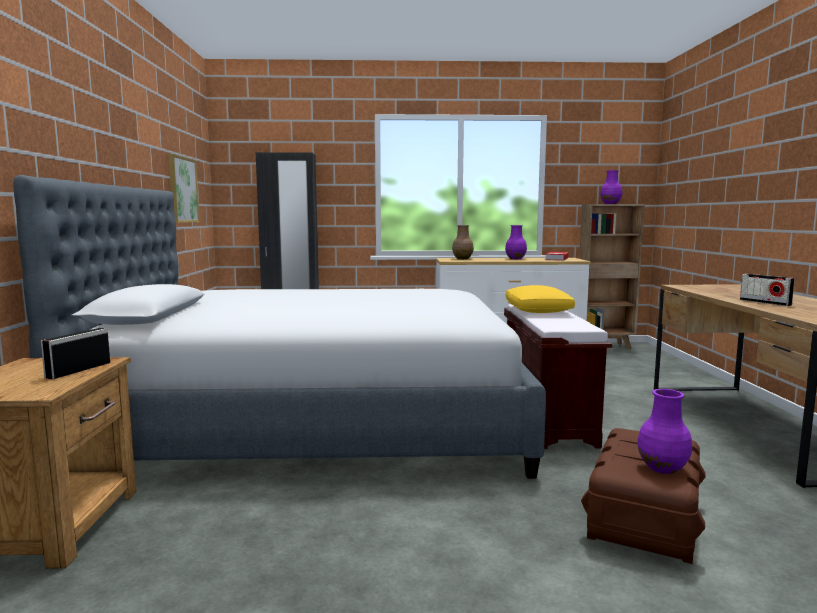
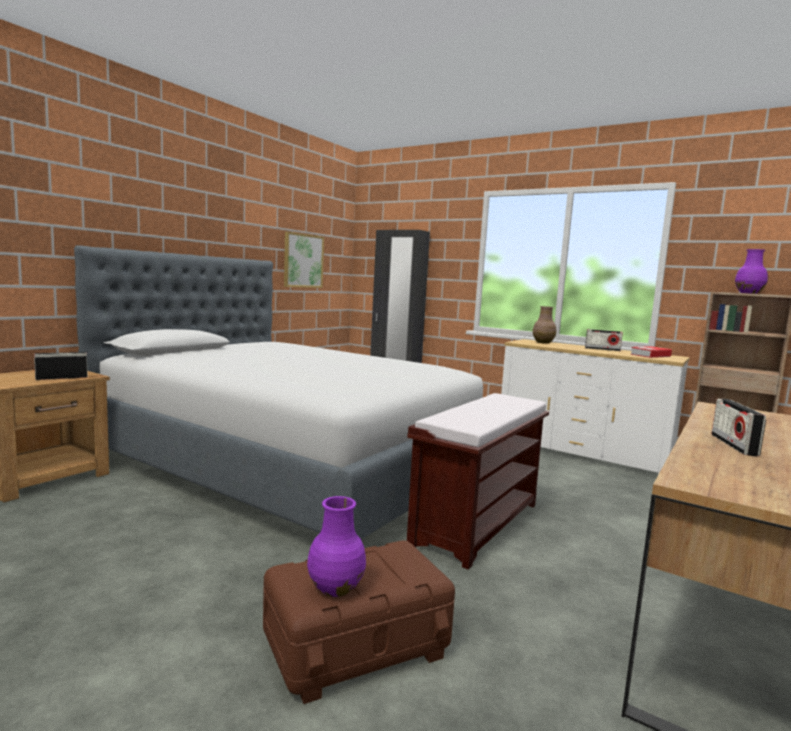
camera: 35 degrees right, 0 degrees up
(515, 258) = (602, 349): purple vase -> radio
(537, 310) = (495, 403): yellow pillow -> none

